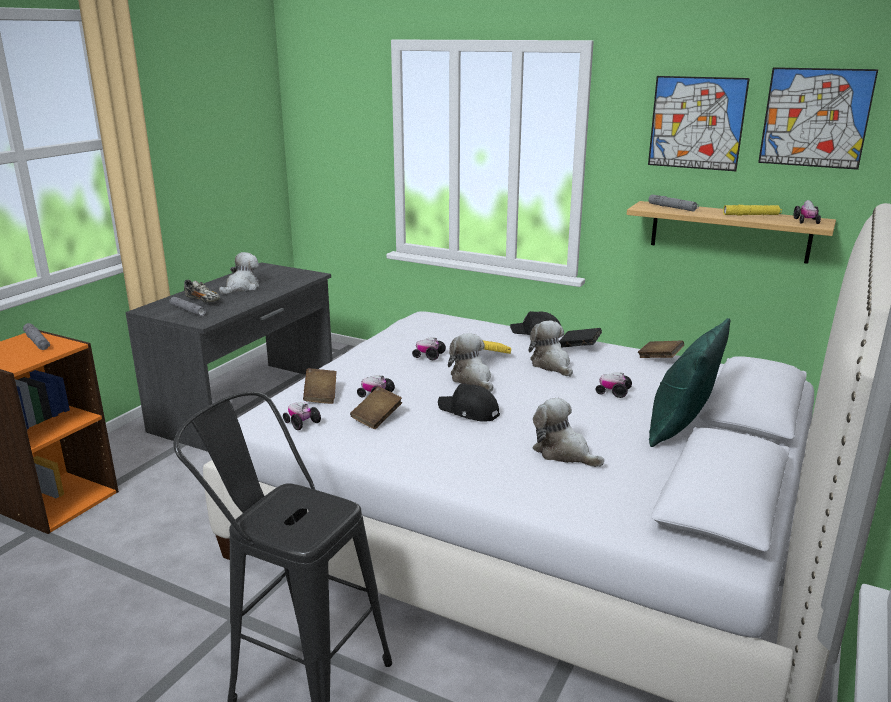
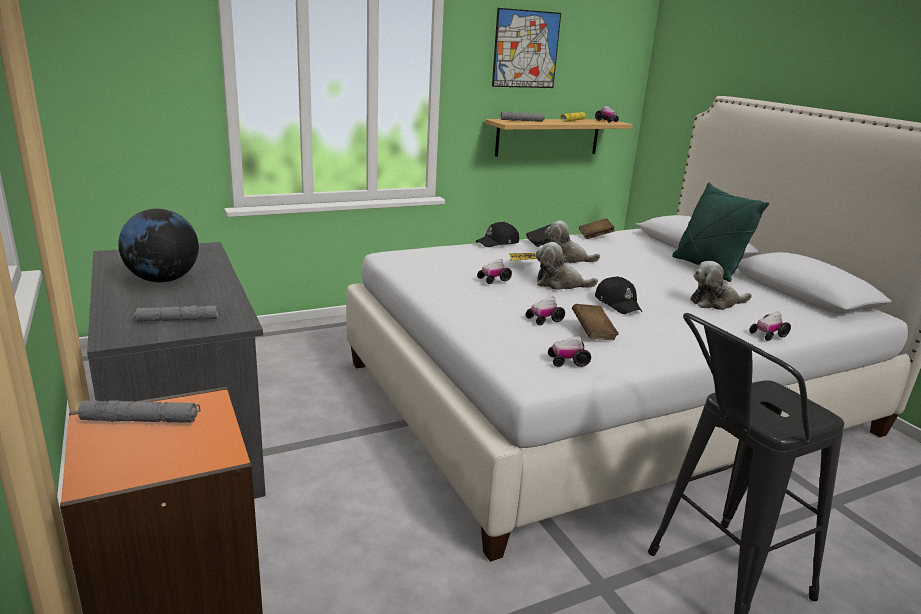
camera: 55 degrees left, 0 degrees up
(203, 300) = (160, 305): shoe -> none
(241, 287) = (163, 280): plush toy -> globe
(321, 396) = (516, 337): brown book -> none
(468, 411) = (618, 303): black cap -> black cap turned 90 degrees counterclockwise
(613, 392) = (635, 262): toy car -> toy car (767, 335)
(815, 118) = (598, 45): picture -> none

